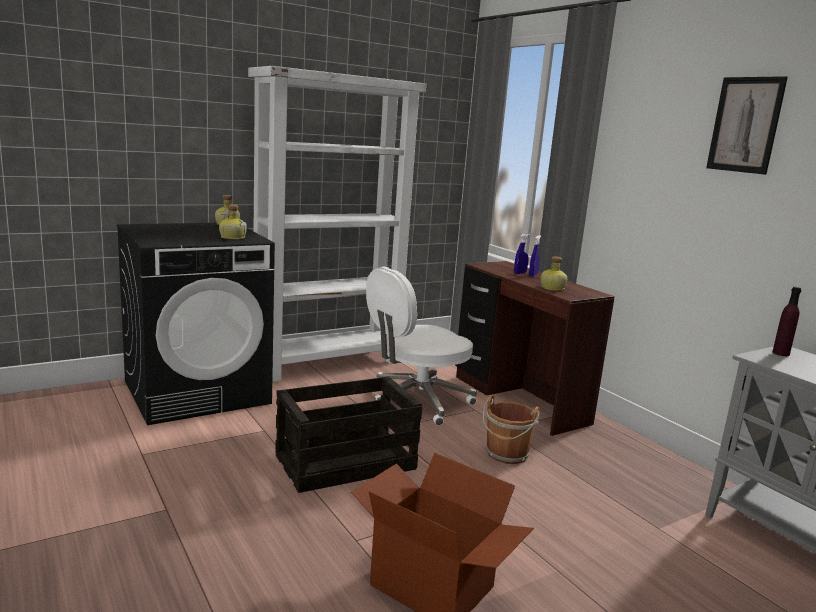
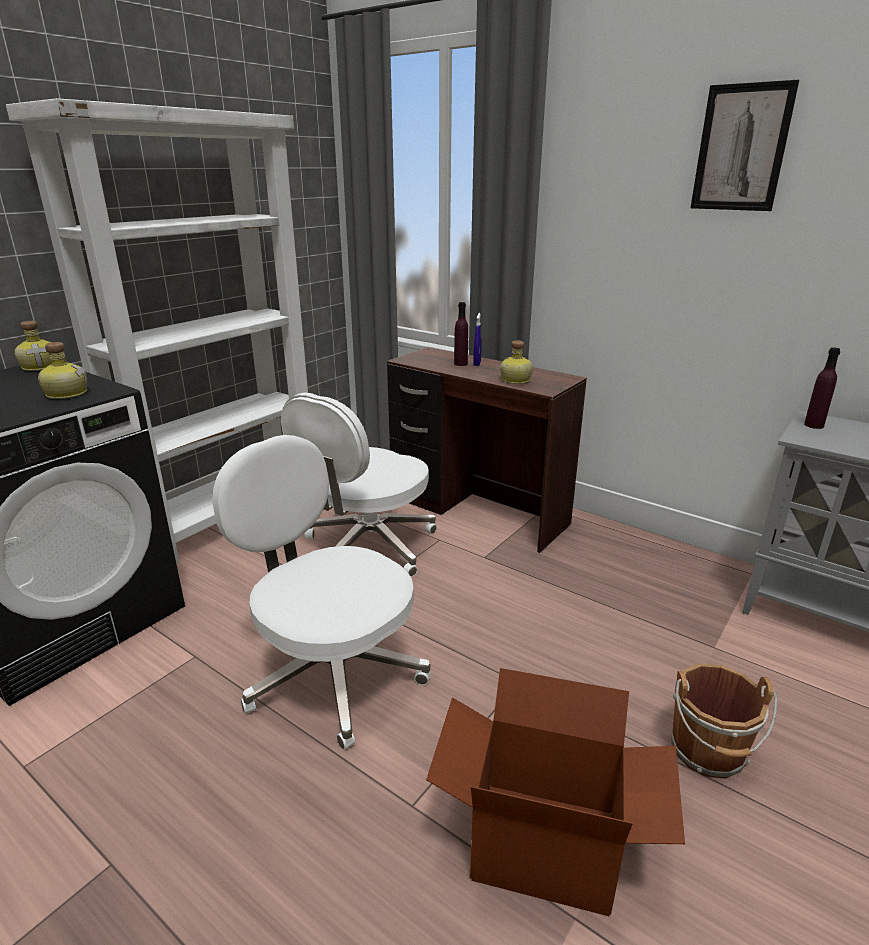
camera: 20 degrees left, 10 degrees up
(346, 462) = (332, 672): crate -> white office chair
(506, 454) = (509, 595): brown bucket -> brown bucket (708, 753)
(520, 273) = (460, 364): blue spray bottle -> purple bottle

